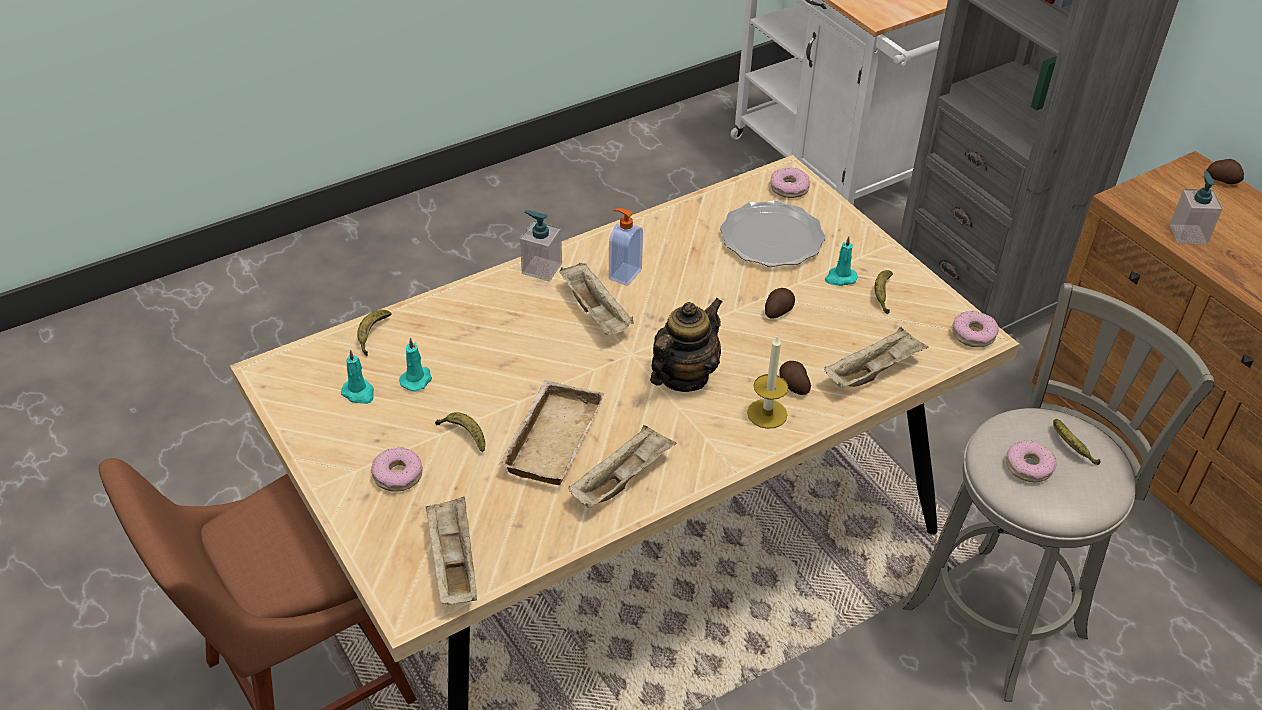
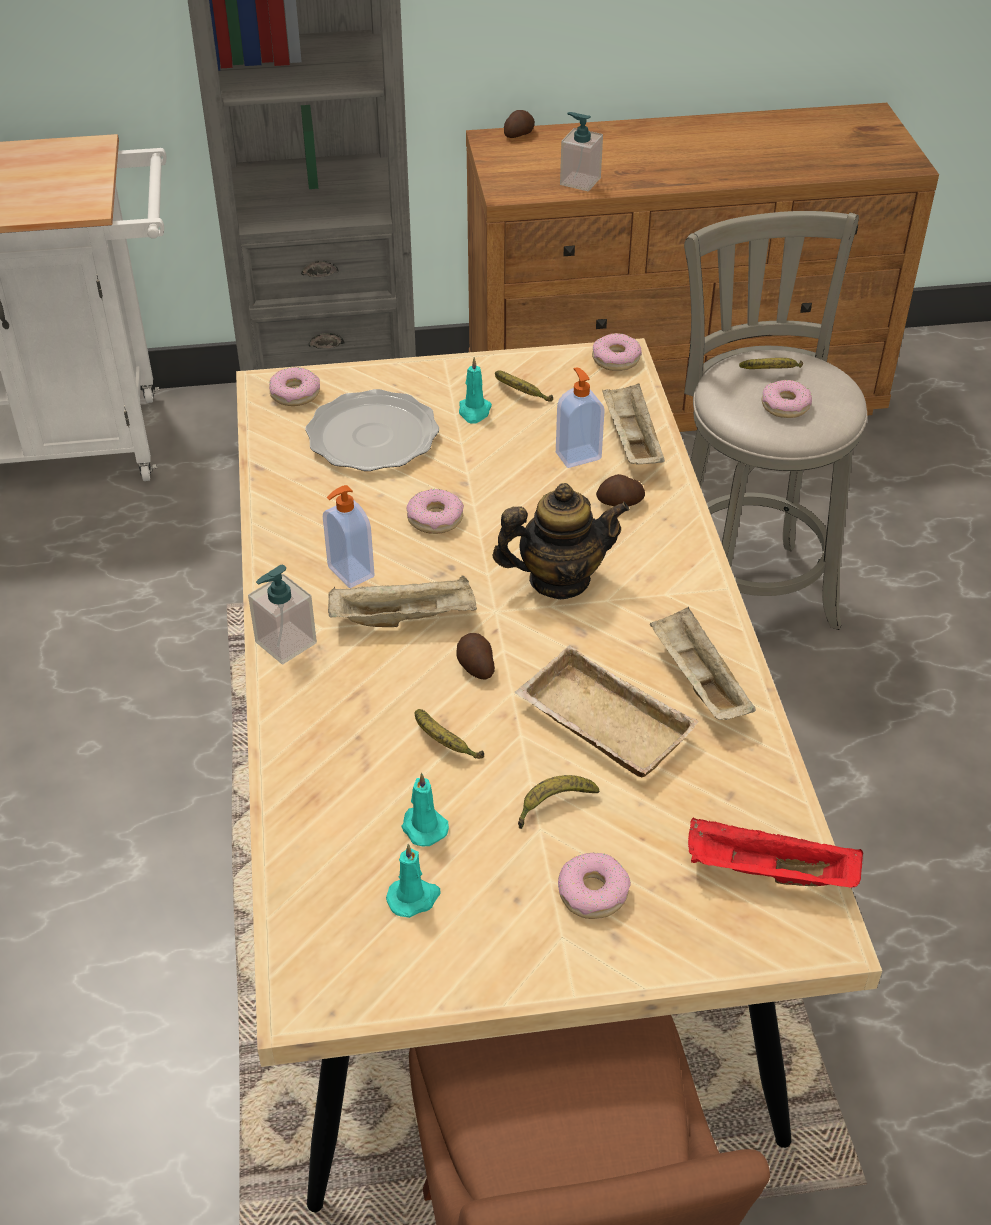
camera: 65 degrees left, 0 degrees up
(372, 335) = (303, 854): banana -> banana (444, 743)
(453, 562) = (767, 873): beige tray -> red tray
(683, 376) = (559, 580): teapot -> teapot turned 105 degrees clockwise
(705, 295) = (435, 518): none -> donut
(767, 413) = (652, 536): candle -> none
(778, 311) = (497, 473): potato -> potato (475, 666)
(832, 347) = (577, 455): none -> soap dispenser

